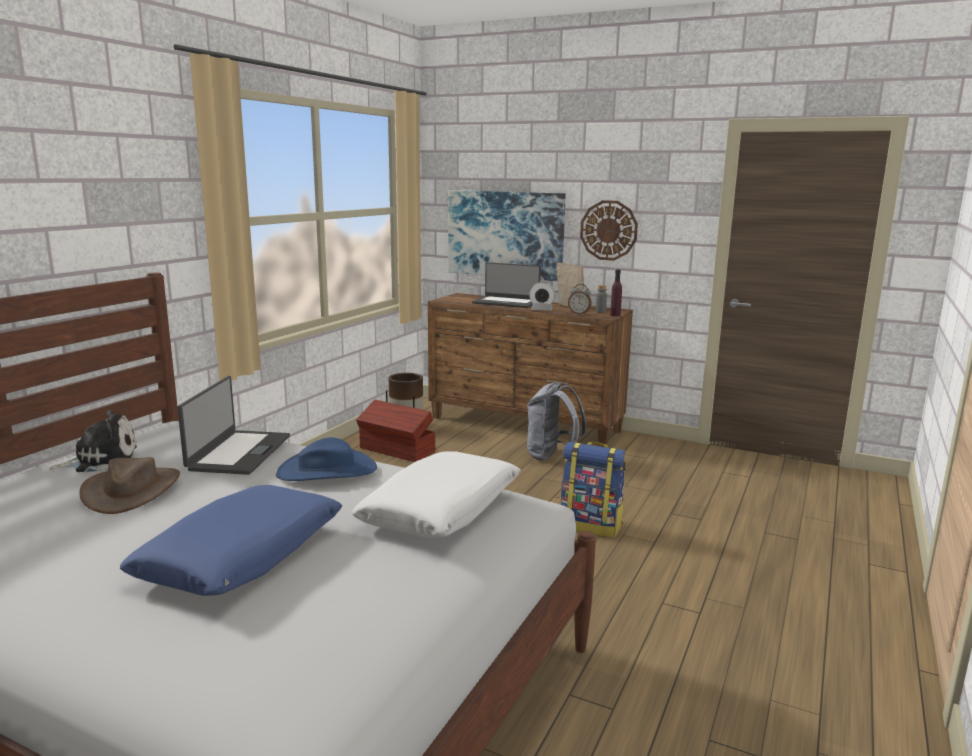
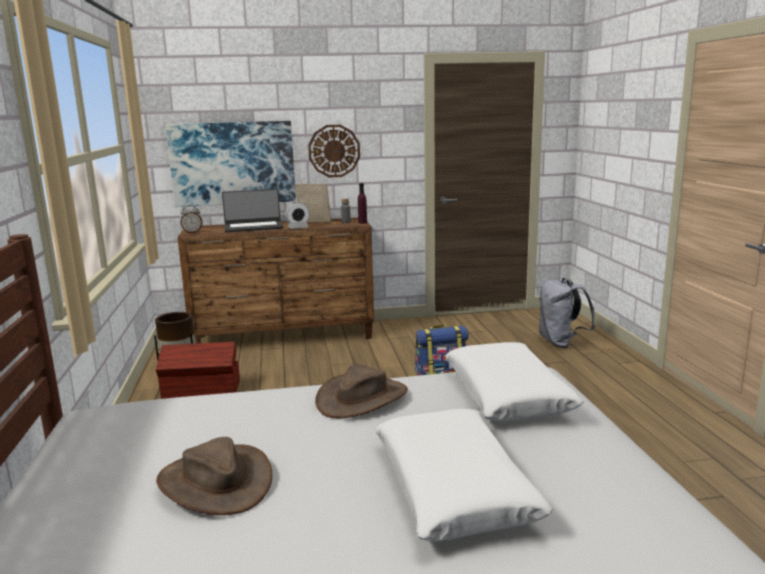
camera: 35 degrees left, 0 degrees up
(102, 460) = (100, 471): plush toy -> none
(238, 453) = (245, 412): laptop -> none
(242, 556) = (453, 487): blue pillow -> white pillow
(327, 470) = (362, 398): blue hat -> brown hat
(552, 456) = (341, 355): grey backpack -> grey backpack (561, 343)
(579, 313) = (334, 226): alarm clock -> alarm clock (192, 232)

